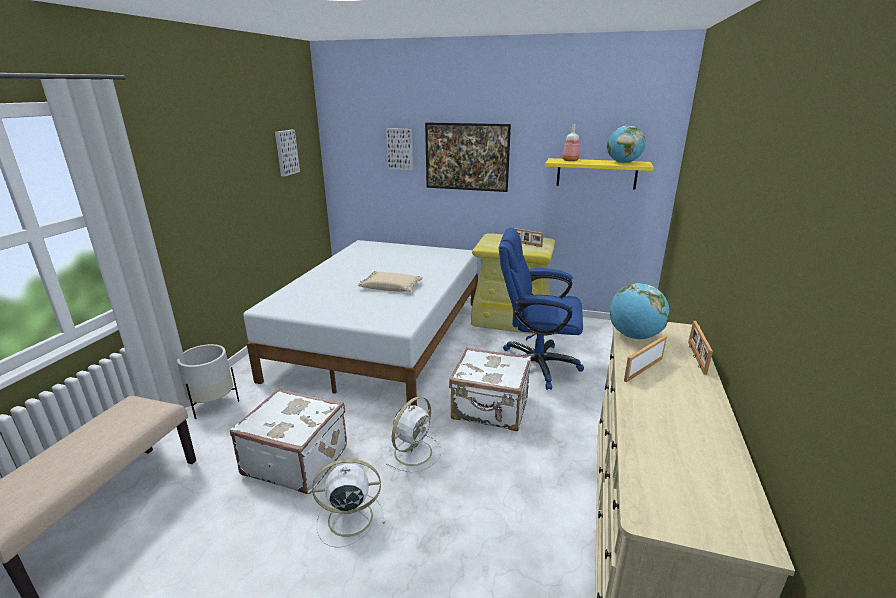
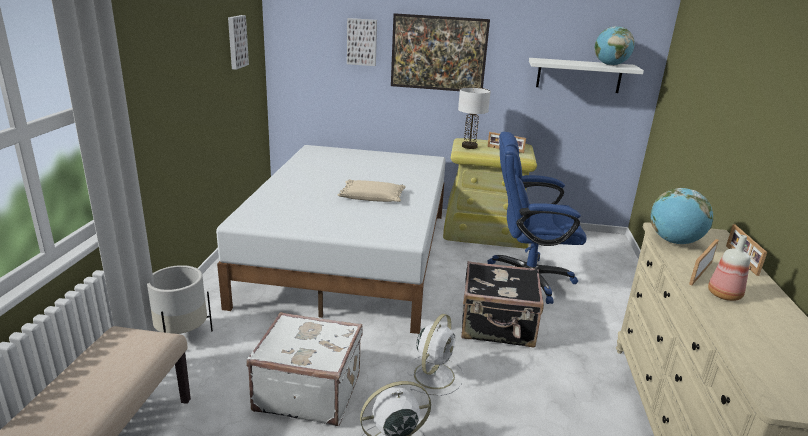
camera: 10 degrees left, 0 degrees up
(490, 409) = (497, 326): white suitcase -> black suitcase
(493, 241) = (469, 146): none -> table lamp
(569, 160) = (554, 61): bottle -> bottle (723, 295)
(596, 173) = (579, 75): yellow shelf -> white shelf

